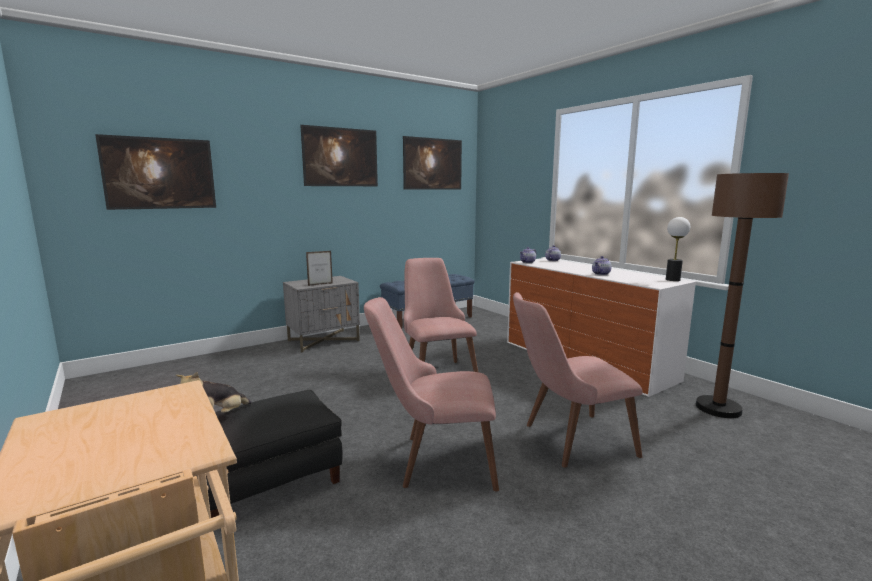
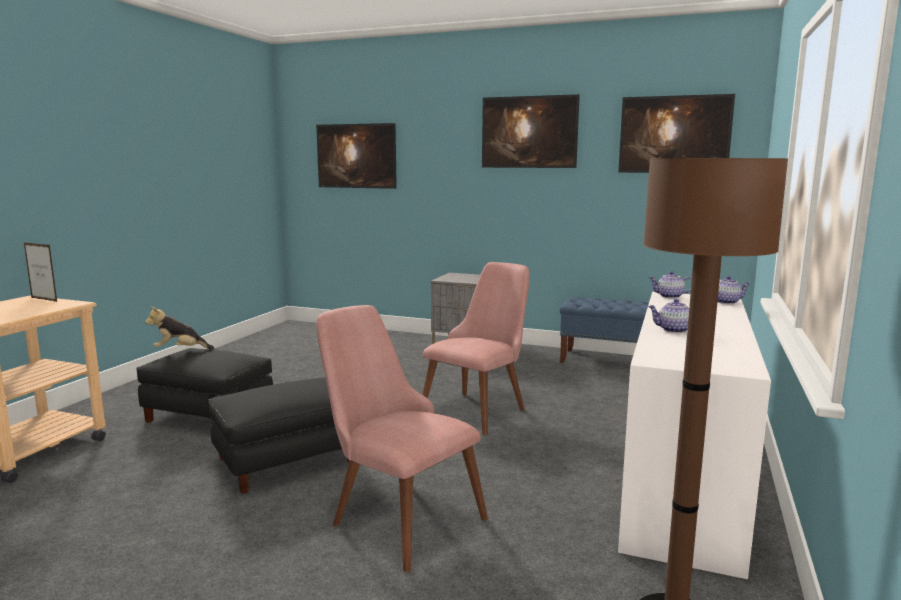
camera: 55 degrees right, 0 degrees up
(320, 284) = (463, 280): picture frame -> picture frame (44, 299)
(434, 461) = (287, 460): pink chair -> black ottoman
(672, 279) = (738, 365): table lamp -> none

